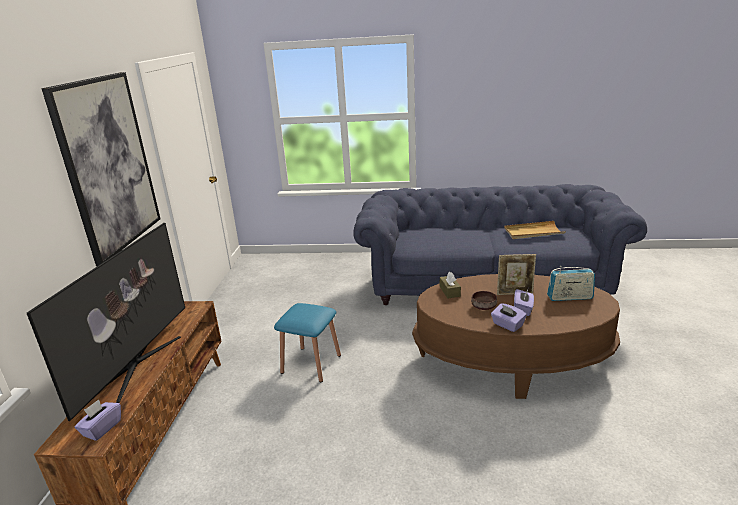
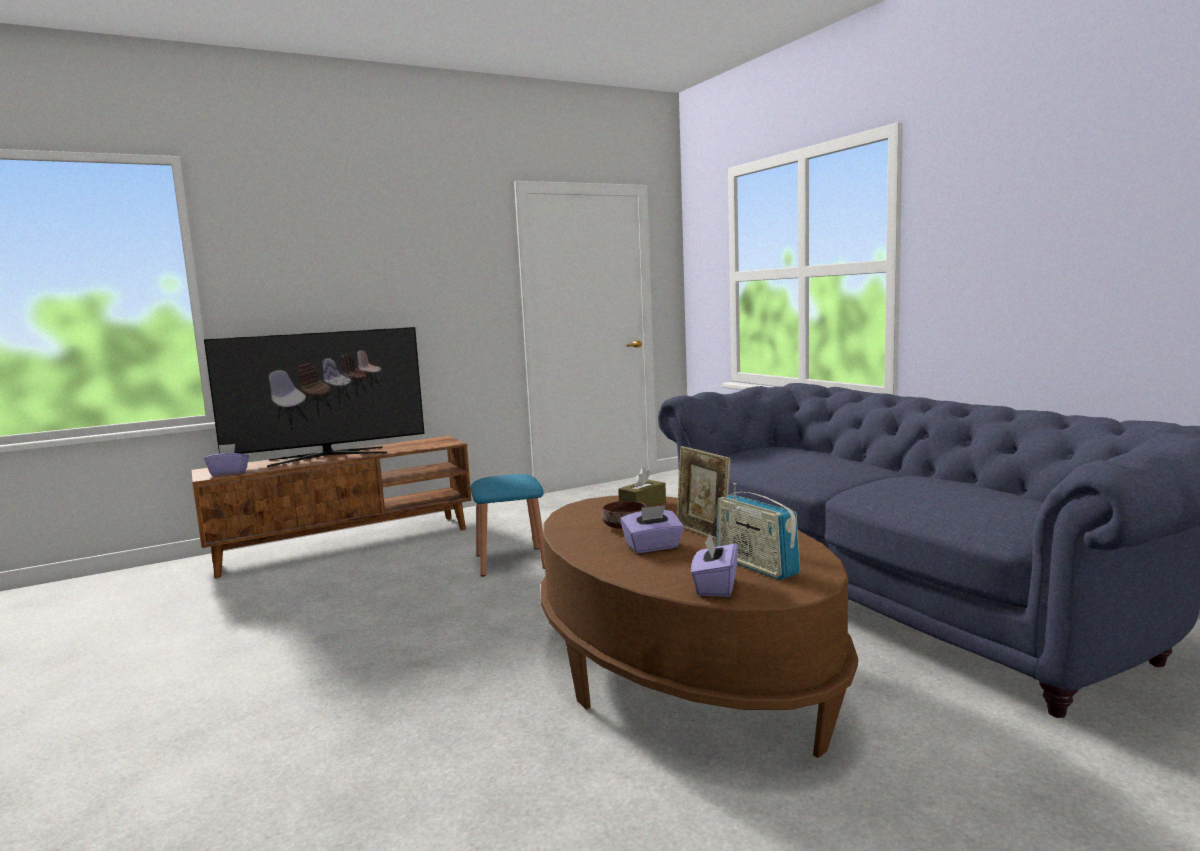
camera: 55 degrees right, 15 degrees down
(108, 165) = (424, 272): picture -> none
(507, 325) = (586, 548): purple tissue box -> purple tissue box (715, 587)
(533, 232) = (953, 490): beige tray -> none

